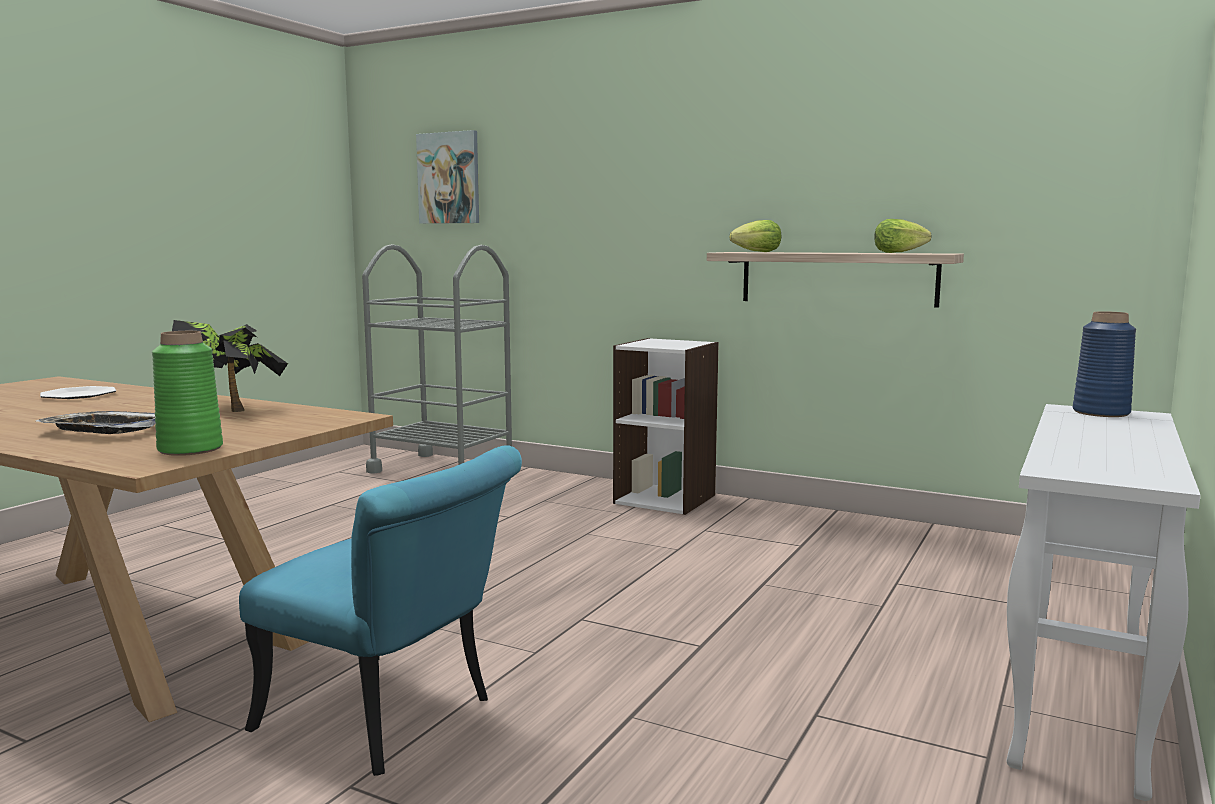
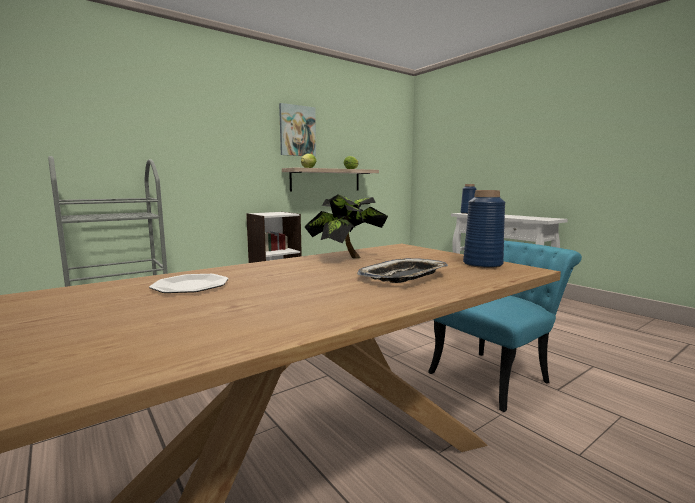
camera: 65 degrees left, 0 degrees up
(190, 449) = (483, 264): green vase -> blue vase
(449, 178) = (77, 108): picture -> picture (297, 131)

